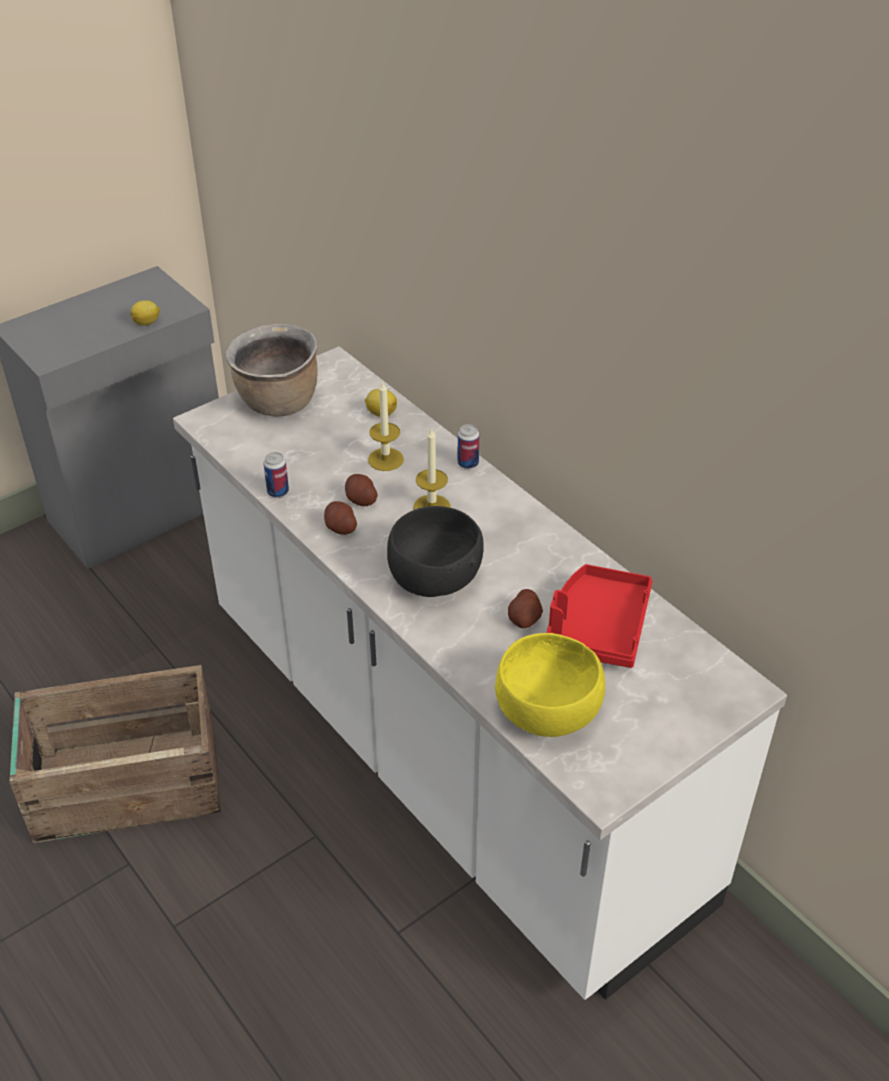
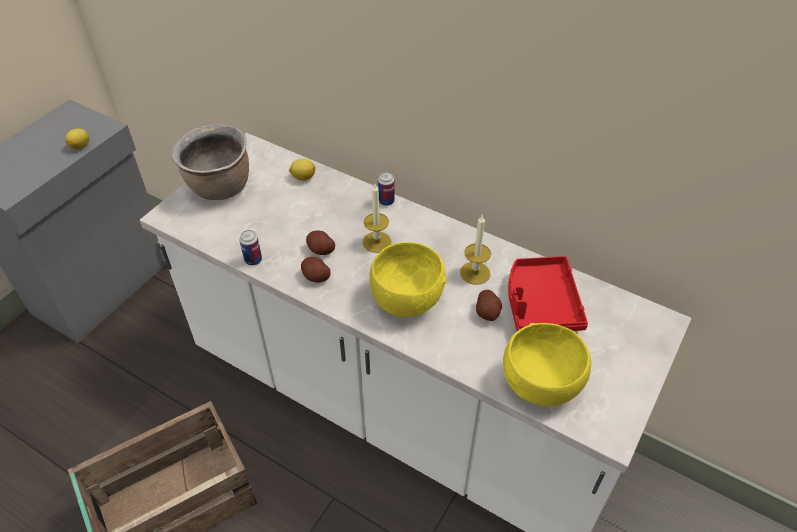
camera: 20 degrees left, 5 degrees up
(385, 459) = (324, 213): candle -> candle (475, 273)
(434, 579) = (406, 299): black bowl -> yellow bowl

